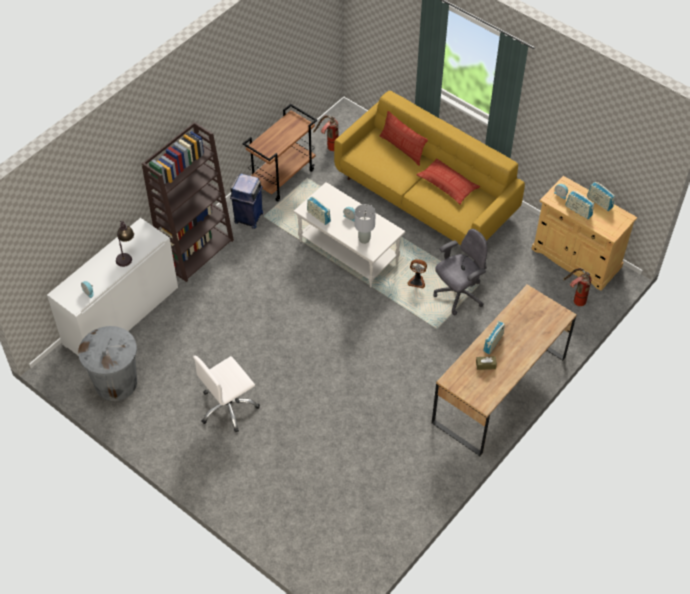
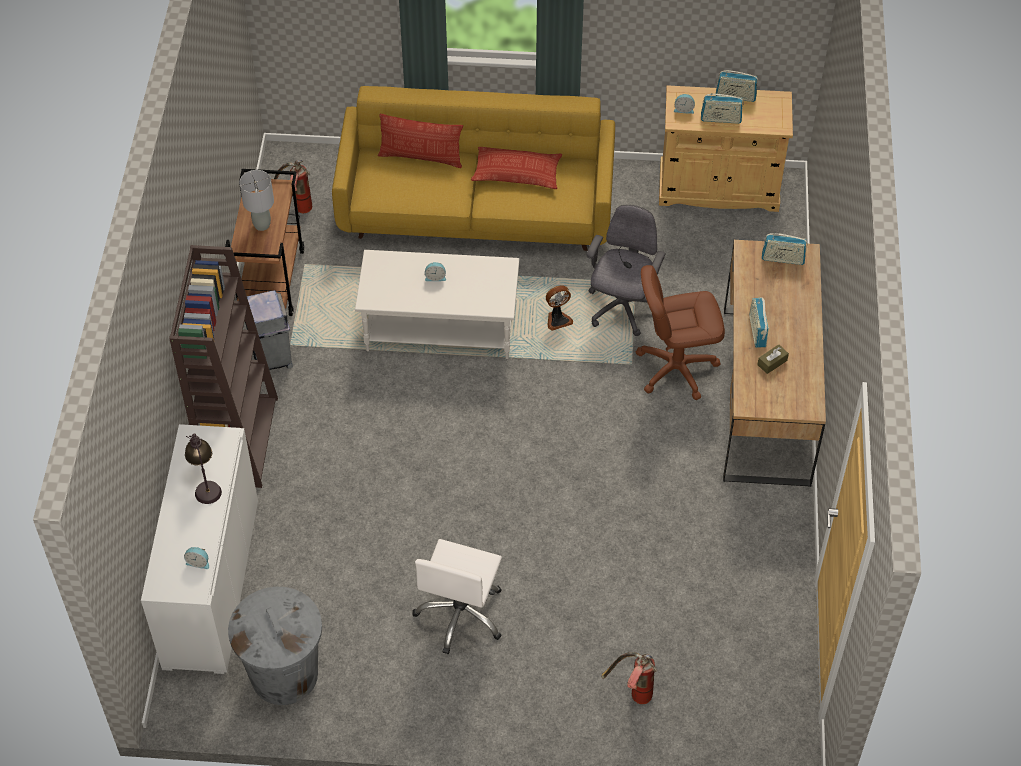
camera: 35 degrees left, 0 degrees up
(248, 218) = (272, 358): blue trash can -> grey trash can
(318, 216) = (394, 298): radio -> radio (783, 259)
(364, 239) = (478, 296): grey table lamp -> grey table lamp (261, 225)
(460, 345) = (676, 368): none -> brown office chair
(575, 298) = (758, 237): fire extinguisher -> fire extinguisher (633, 694)

